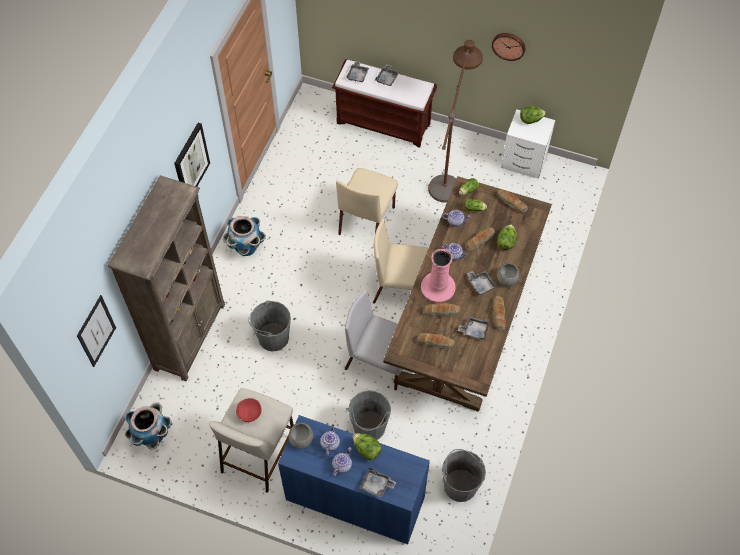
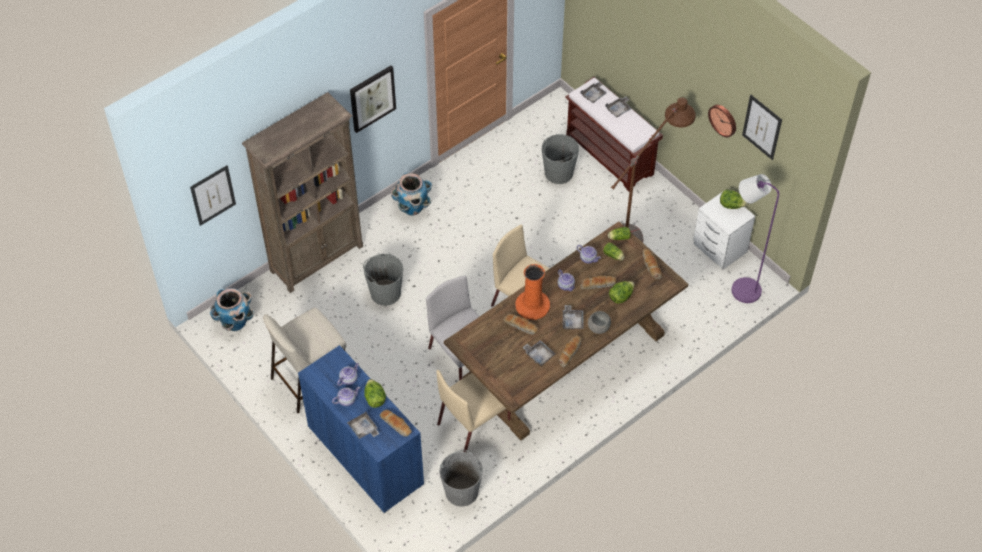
camera: 30 degrees right, 5 degrees down
(250, 413) = (308, 330): red bowl -> none
(302, 439) = (328, 364): grey bowl -> none
(367, 220) = (535, 233): beige chair -> beige chair (475, 423)
(369, 426) = (417, 405): grey bucket -> grey bucket (558, 173)
(435, 342) = (498, 348): bread -> bread (396, 425)
(437, 287) = (532, 305): pink vase -> orange vase
(558, 36) = (762, 127): none -> picture
(562, 188) = (740, 289): none -> purple floor lamp

